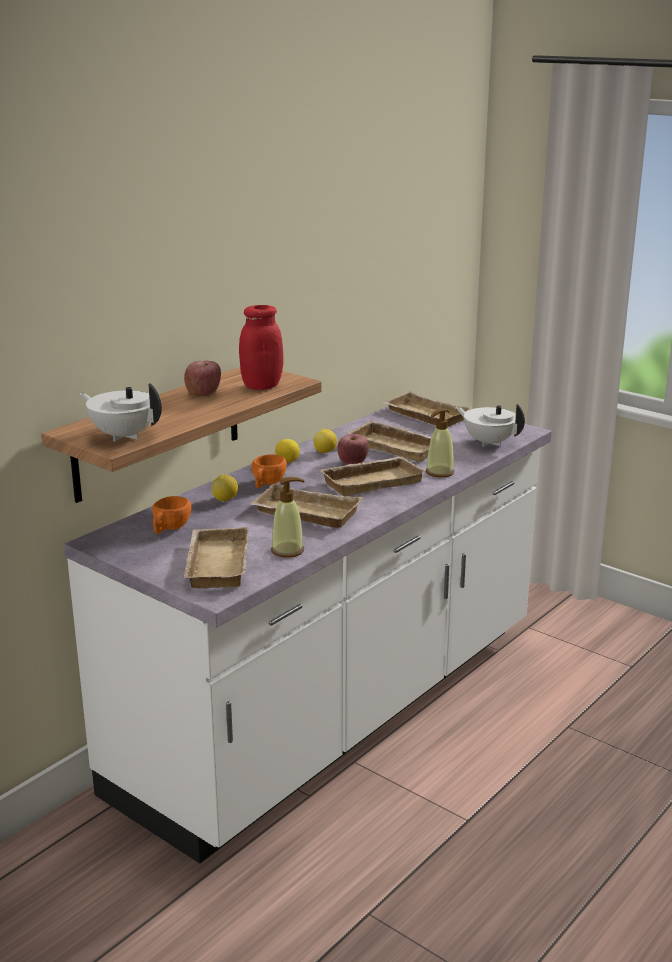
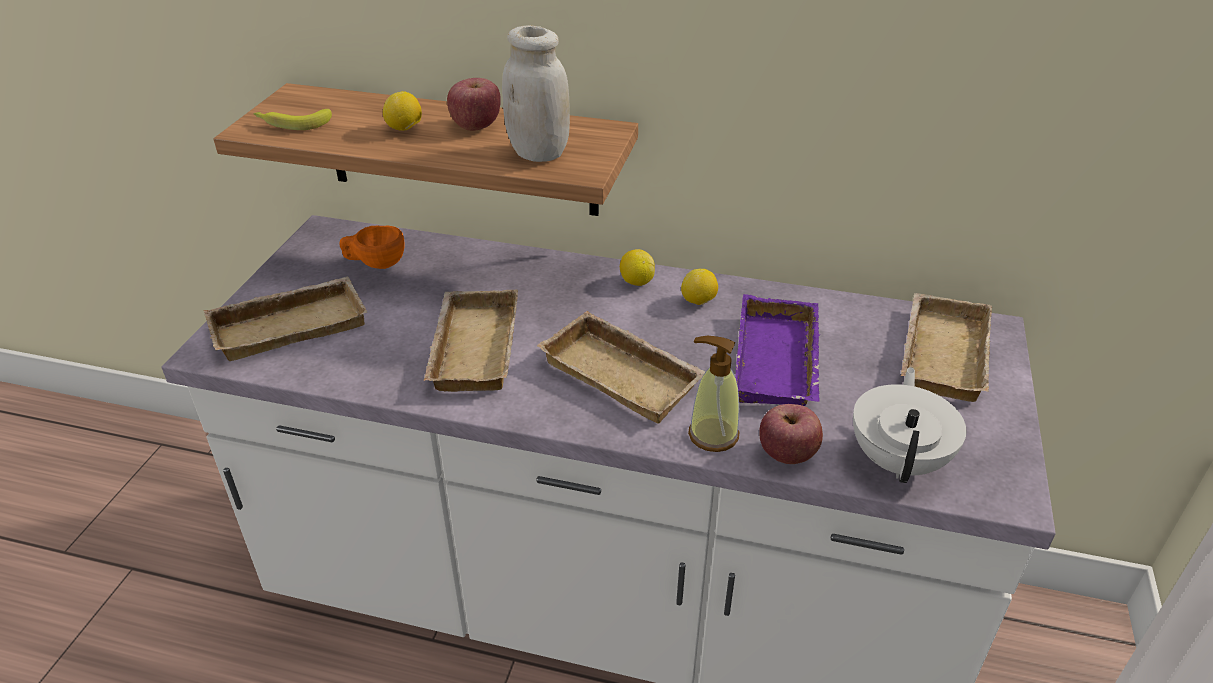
camera: 65 degrees right, 15 degrees up
(123, 435) = (292, 123): white teapot -> banana
(225, 499) = (482, 273): lemon -> lemon (405, 129)
(261, 386) = (538, 153): red jar -> white jar
(267, 484) = (549, 289): orange cup -> none
(288, 550) = (349, 368): soap dispenser -> none
(353, 463) = (678, 337): apple -> apple (787, 454)
(398, 447) = (780, 362): beige tray -> purple tray

